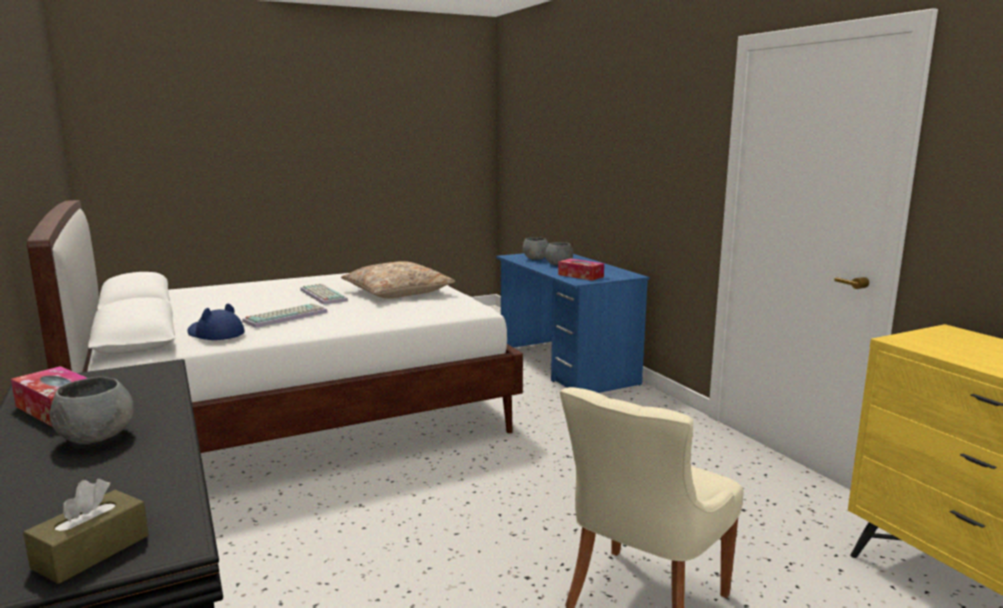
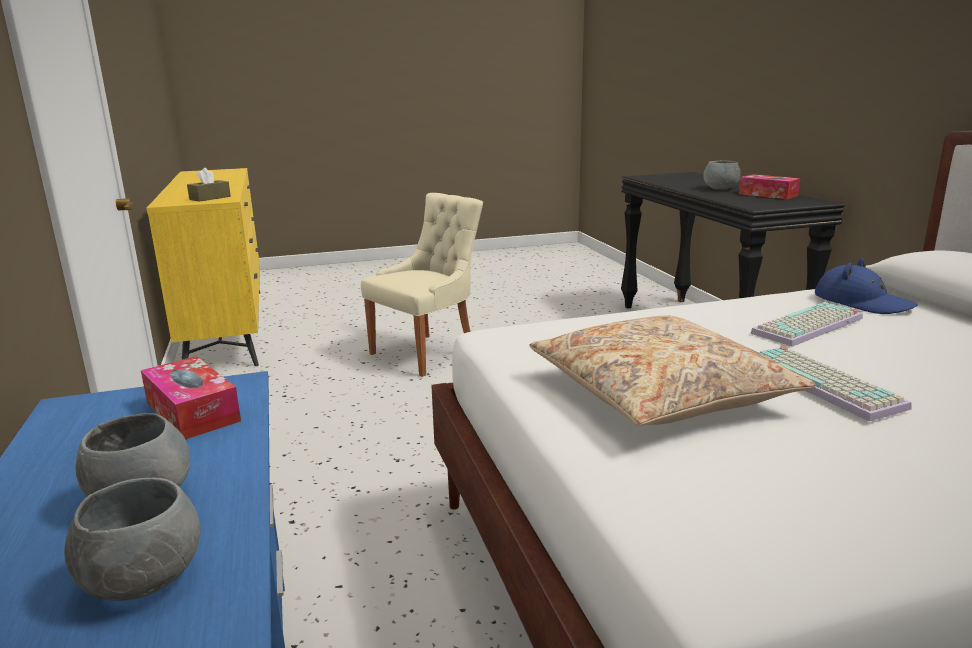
camera: 170 degrees left, 5 degrees up
(91, 551) = (663, 176): brown tissue box -> brown tissue box (210, 198)

